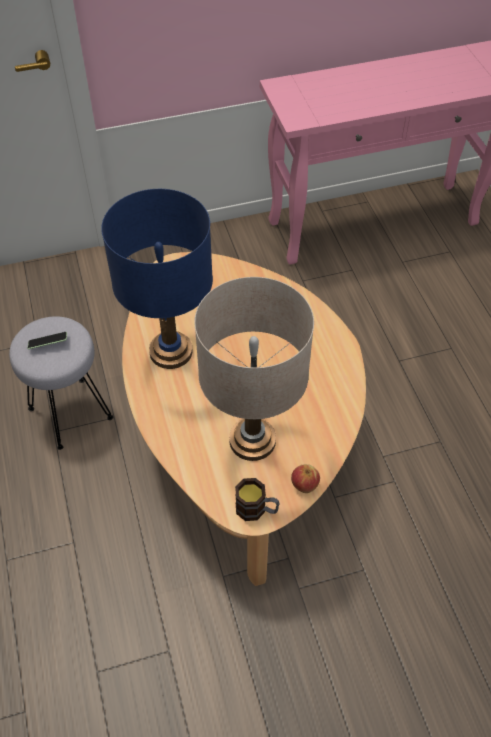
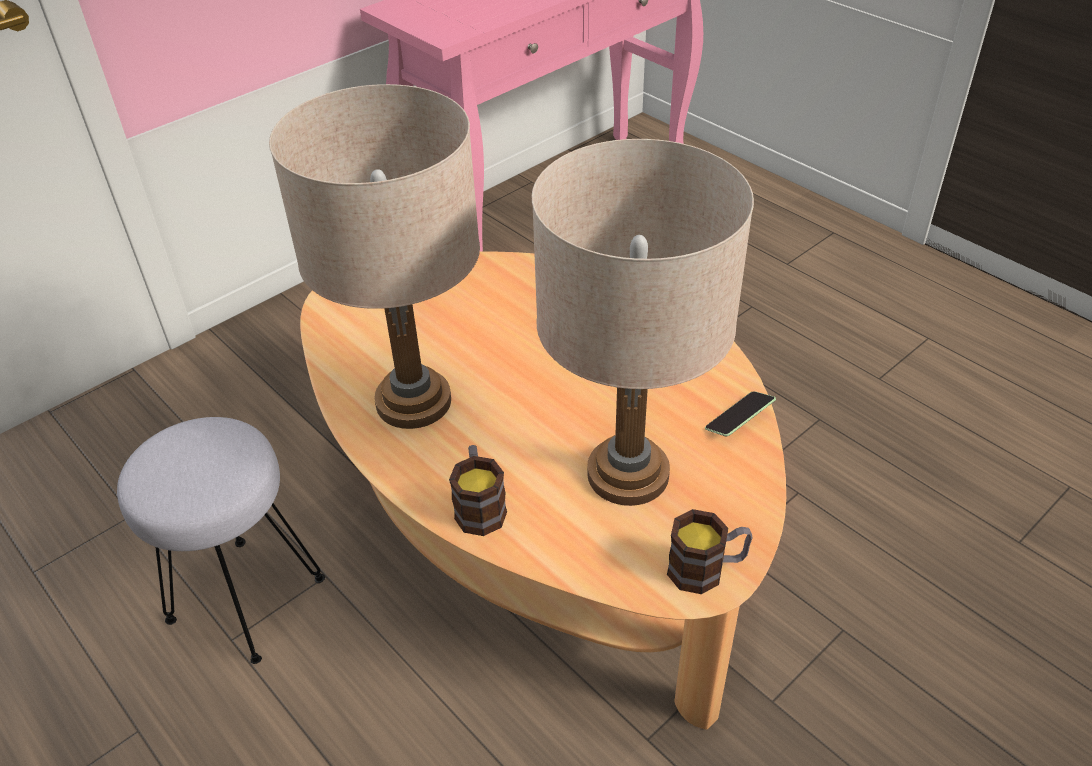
camera: 25 degrees left, 10 degrees down
(48, 344) = (191, 465): phone -> phone (739, 421)
(168, 426) = (479, 506): none -> mug
(171, 352) = (414, 402): blue table lamp -> beige table lamp
(304, 484) = (751, 502): apple -> none

